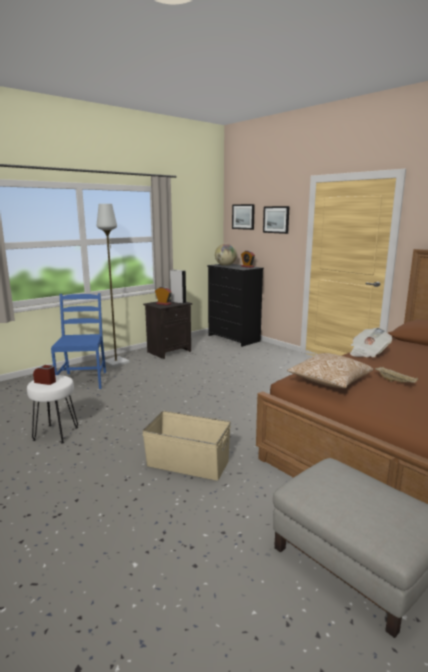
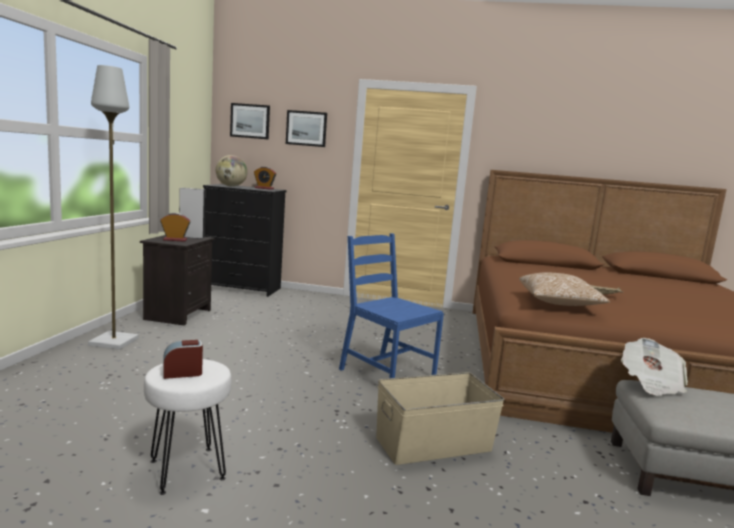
camera: 40 degrees left, 5 degrees down
(83, 380) = (96, 378): blue chair -> blue chair (385, 374)
(367, 353) = (520, 275): newspaper -> newspaper (651, 383)

